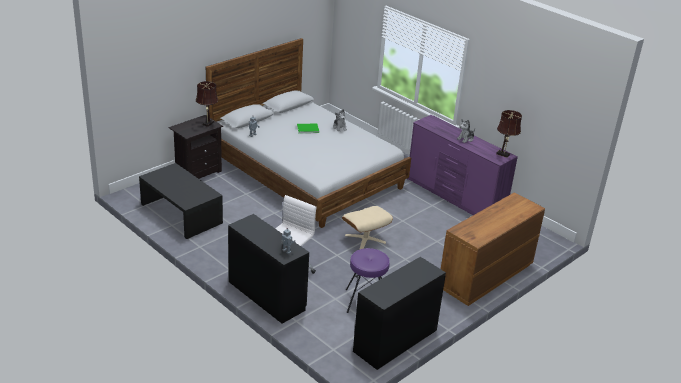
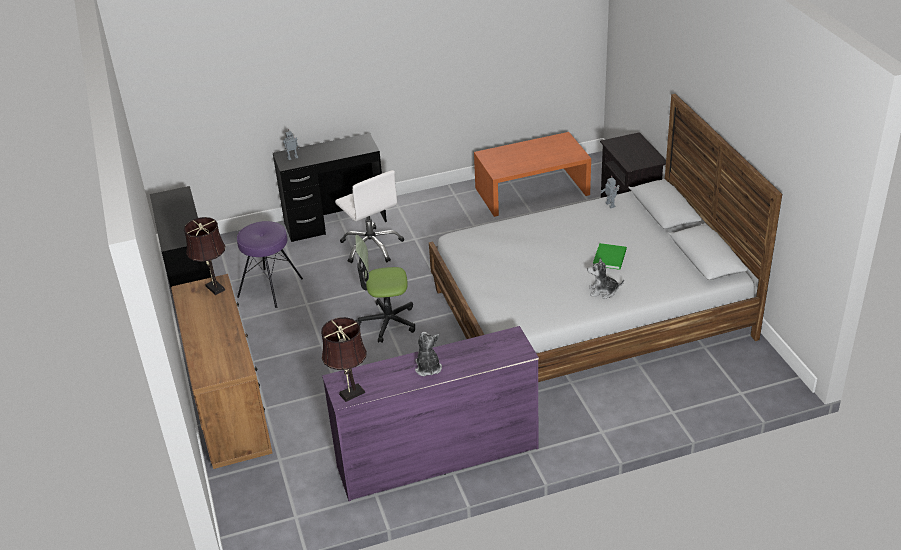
camera: 120 degrees right, 5 degrees up
(181, 213) = (532, 191): black coffee table -> orange coffee table
(207, 124) = (637, 160): brown table lamp -> brown table lamp (214, 287)
(365, 239) = (387, 322): beige ottoman -> office chair

